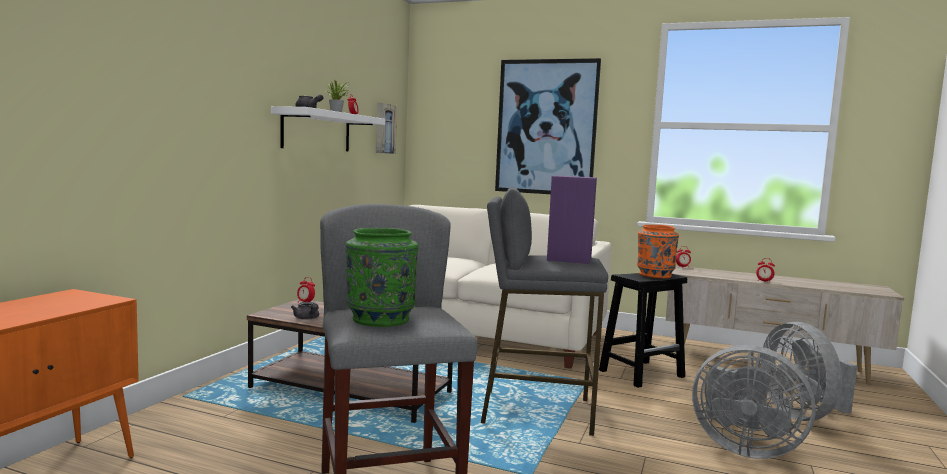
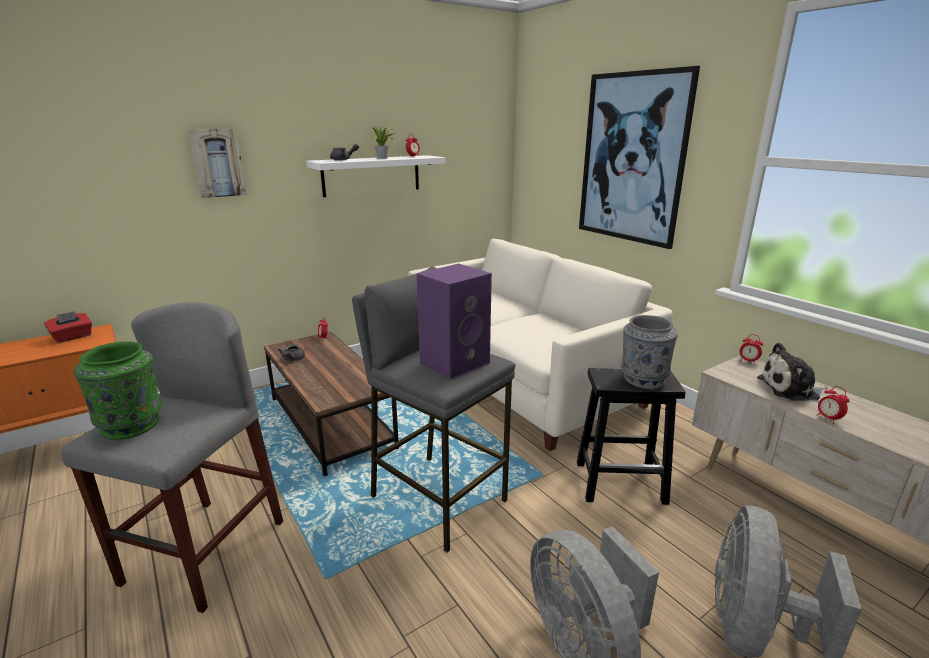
camera: 35 degrees right, 15 degrees up
(49, 300) = (72, 337): none -> red tissue box
(384, 128) = (475, 160): picture -> picture (218, 163)
(655, 275) = (643, 380): orange vase -> grey vase
(726, 274) = (791, 389): none -> plush toy

